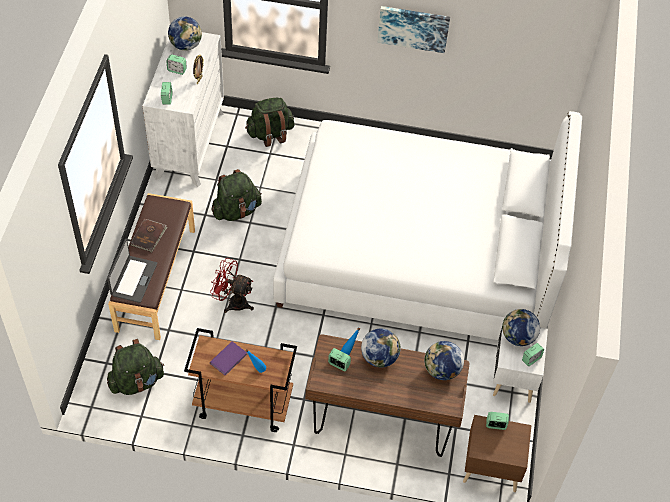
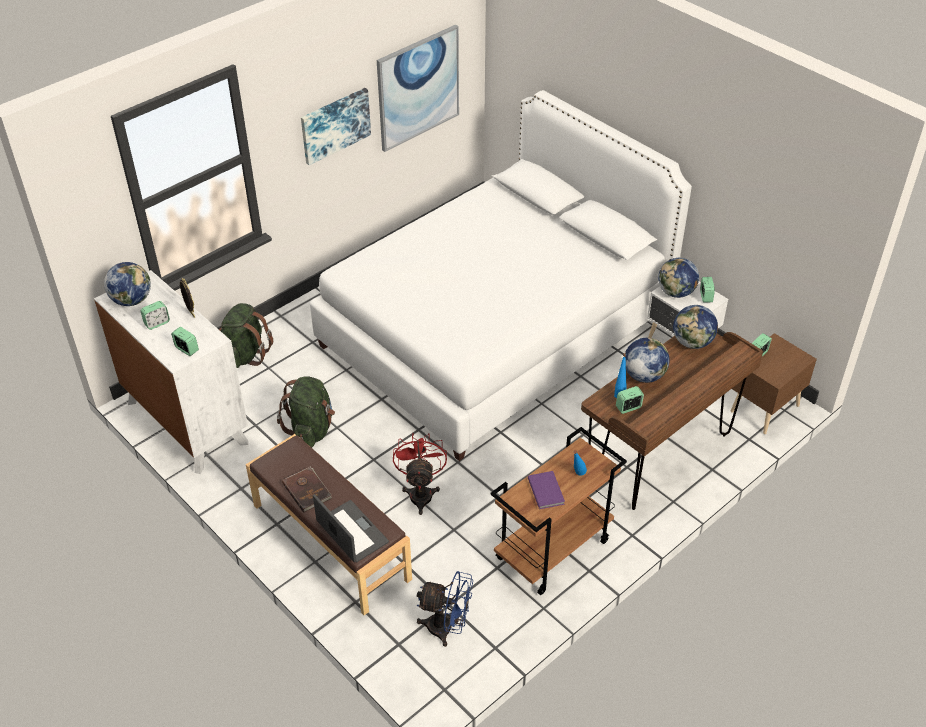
camera: 50 degrees left, 10 degrees down
(136, 381) = (447, 628): green backpack -> blue fan
(233, 302) = (421, 492): red fan -> red fan turned 120 degrees clockwise
(507, 44) = (418, 87): none -> picture

